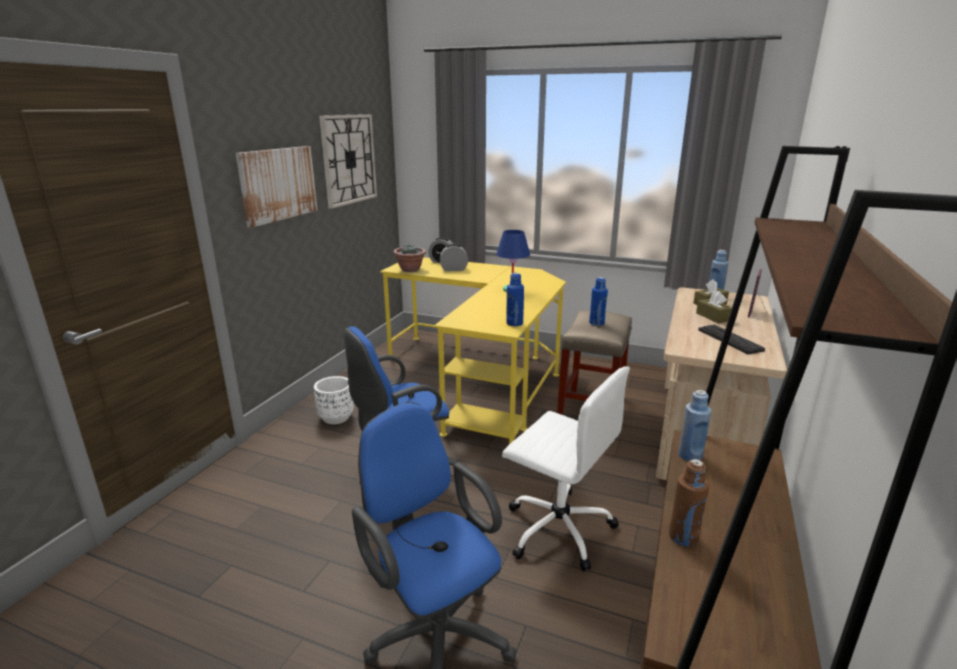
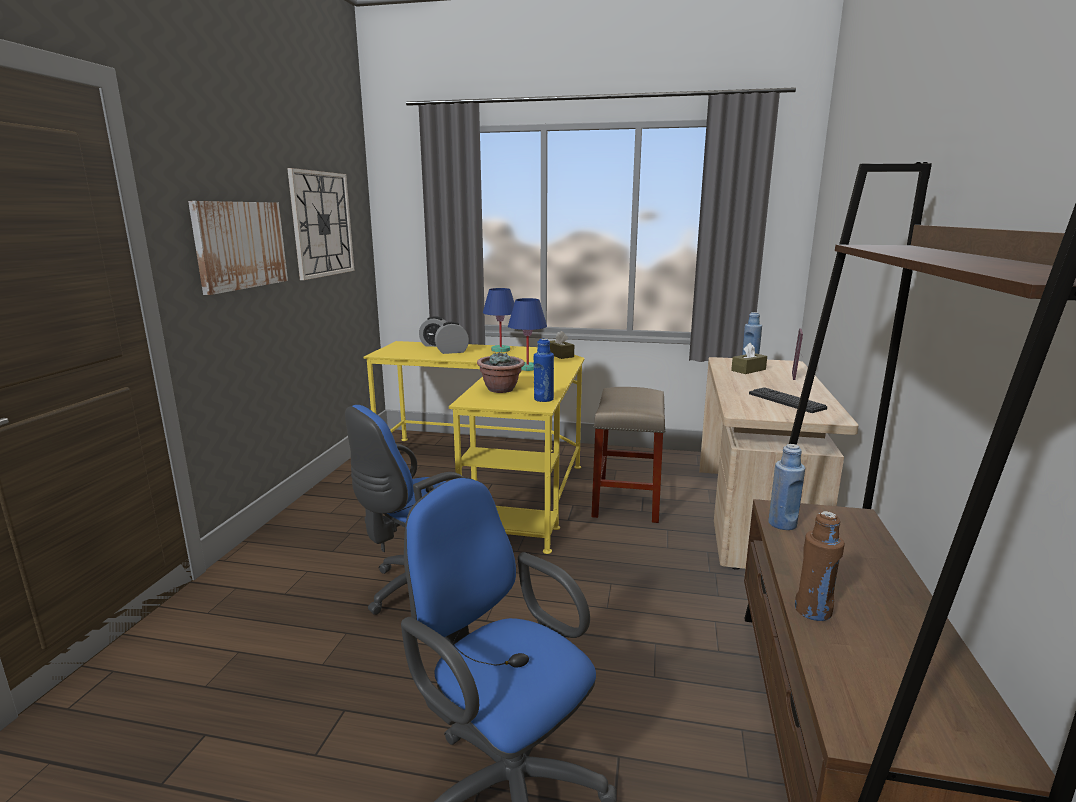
camera: 10 degrees left, 5 degrees down
(336, 418) = (322, 535): white planter -> none
(410, 270) = (400, 354): potted plant -> potted plant (501, 389)
(495, 269) = (500, 350): none -> blue table lamp
(557, 528) = (624, 634): white office chair -> none
(596, 323) = (629, 398): blue bottle -> none
(713, 317) = (758, 381): brown tissue box -> brown tissue box (560, 355)

